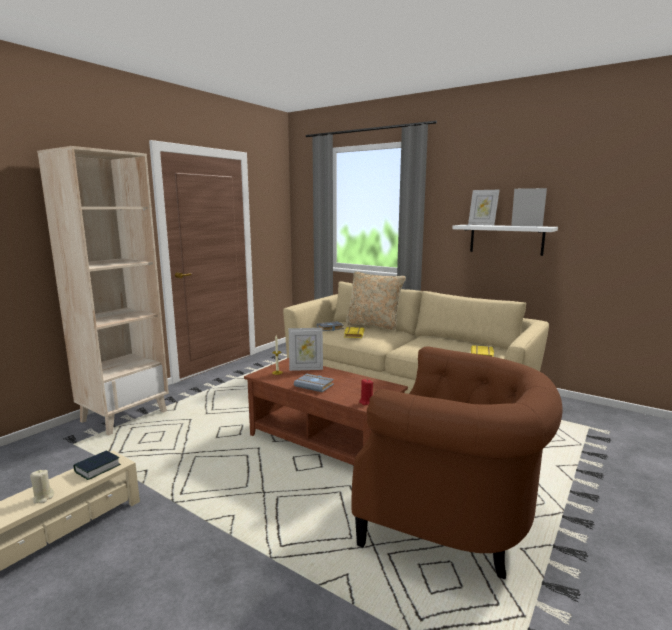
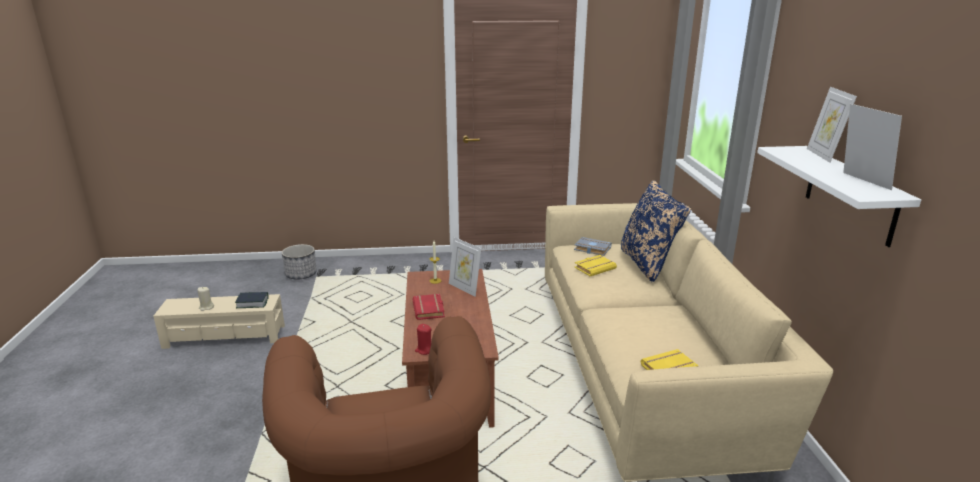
camera: 50 degrees right, 10 degrees up
(50, 450) = (301, 275): none -> planter
(124, 416) = (374, 268): beige bookcase -> none
(315, 385) = (430, 310): grey book -> red book
(373, 326) = (647, 266): beige pillow -> blue pillow

